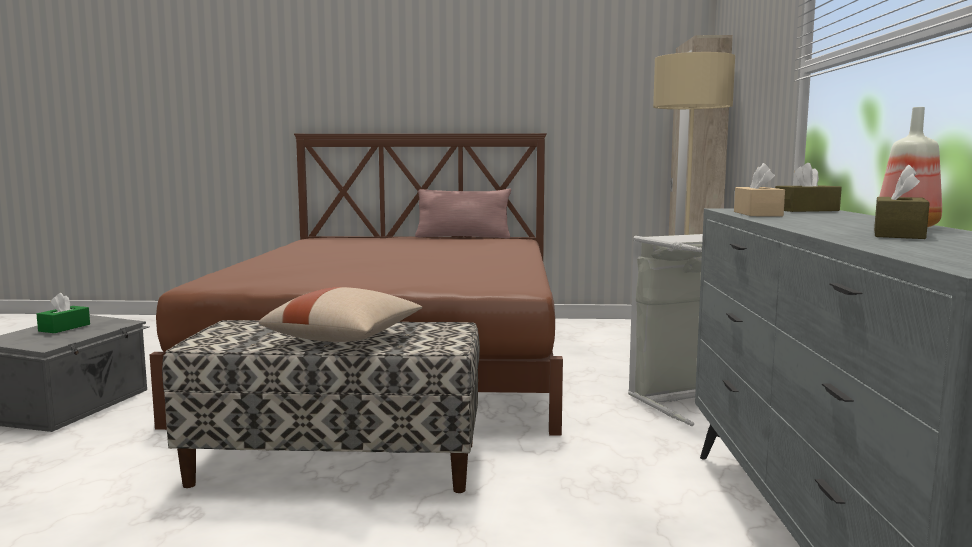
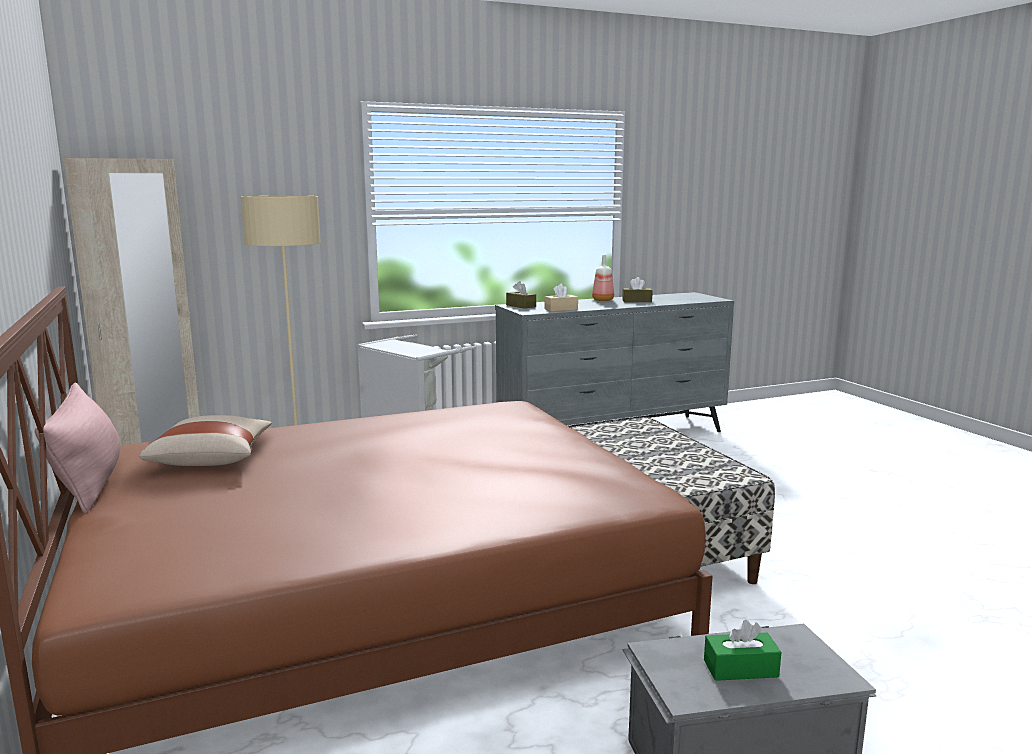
camera: 115 degrees left, 5 degrees up
(345, 338) = (662, 445): beige pillow -> beige pillow (212, 458)

